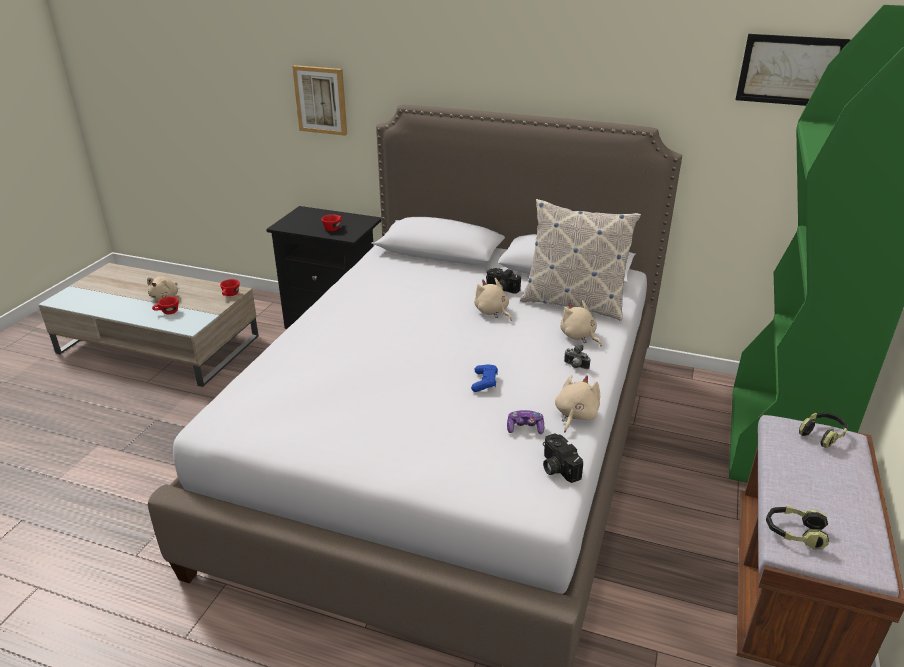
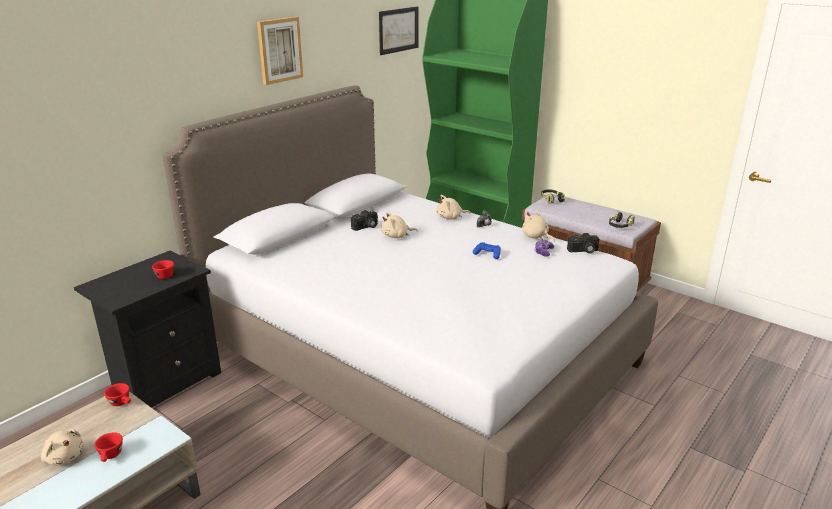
camera: 70 degrees left, 5 degrees down
(321, 100) = (81, 154): picture -> picture (279, 50)
(573, 303) = (407, 210): pillow -> none

